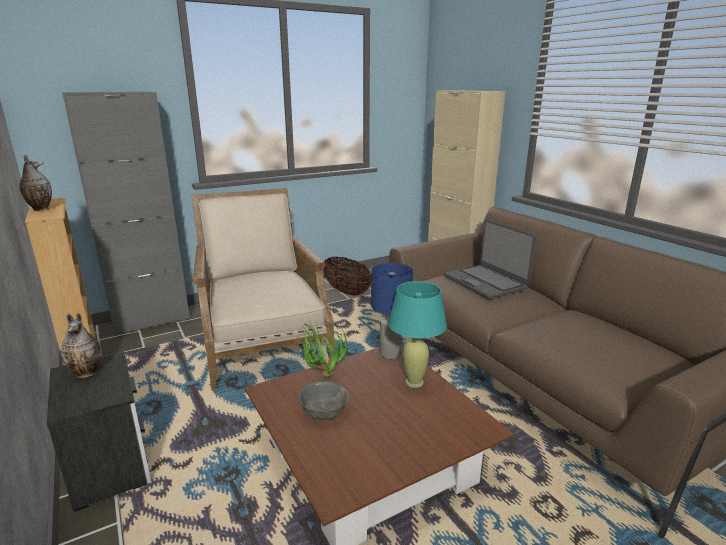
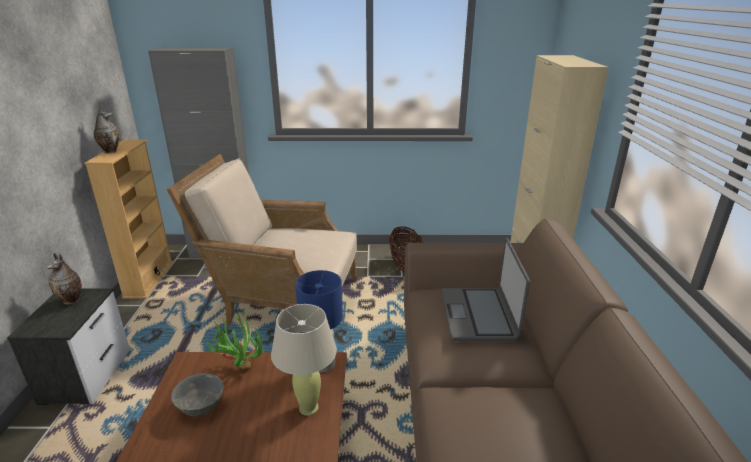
camera: 30 degrees right, 5 degrees up
(262, 343) = (282, 301): beige armchair -> beige armchair turned 90 degrees counterclockwise
(414, 382) = (309, 407): turquoise table lamp -> beige table lamp

